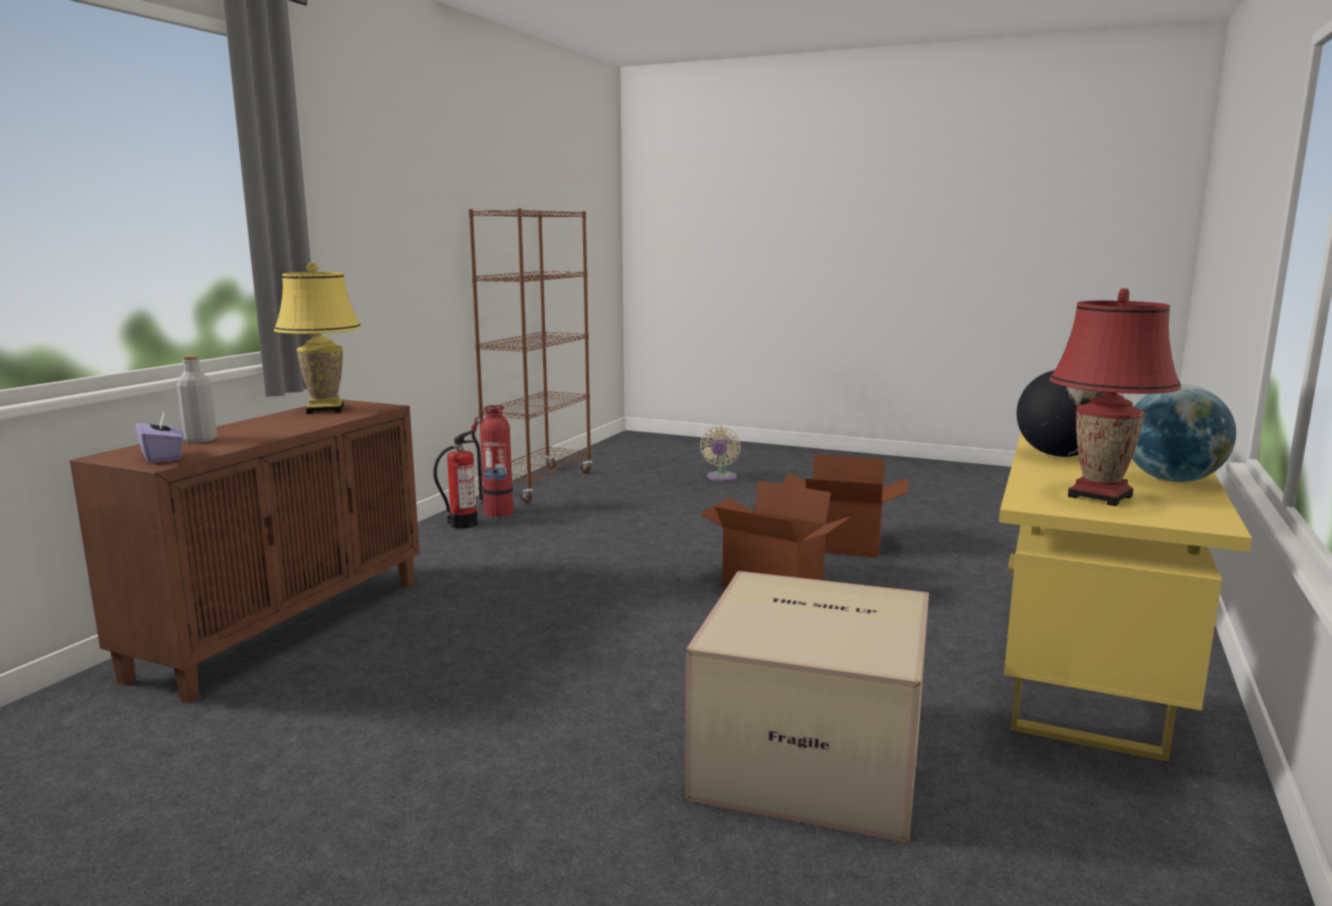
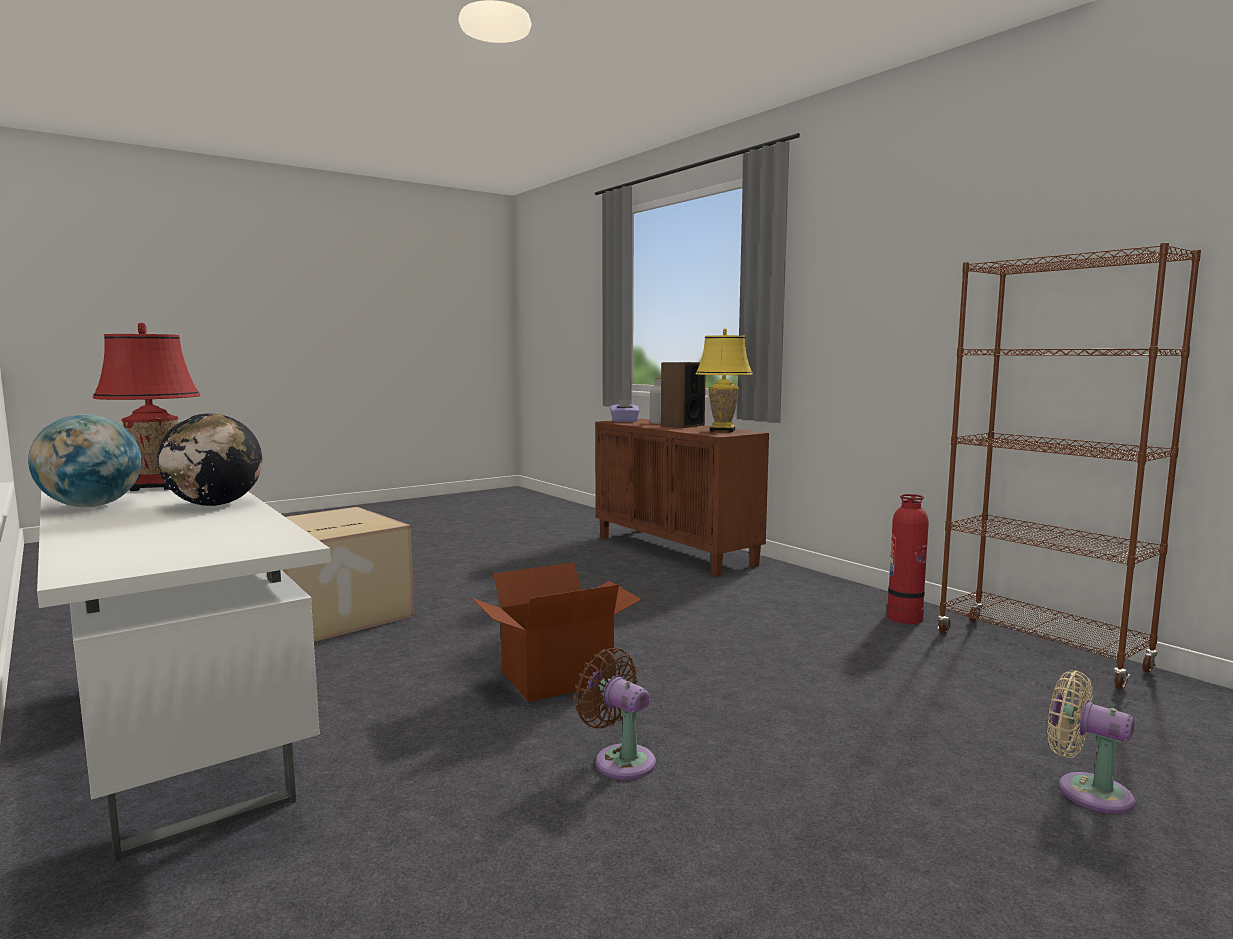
camera: 120 degrees right, 5 degrees down
(249, 427) = (682, 425): none -> speaker
(463, 524) = (866, 602): fire extinguisher -> none
(842, 545) = (620, 760): cardboard box -> brown fan
(1087, 667) = (178, 743): yellow desk -> white desk

